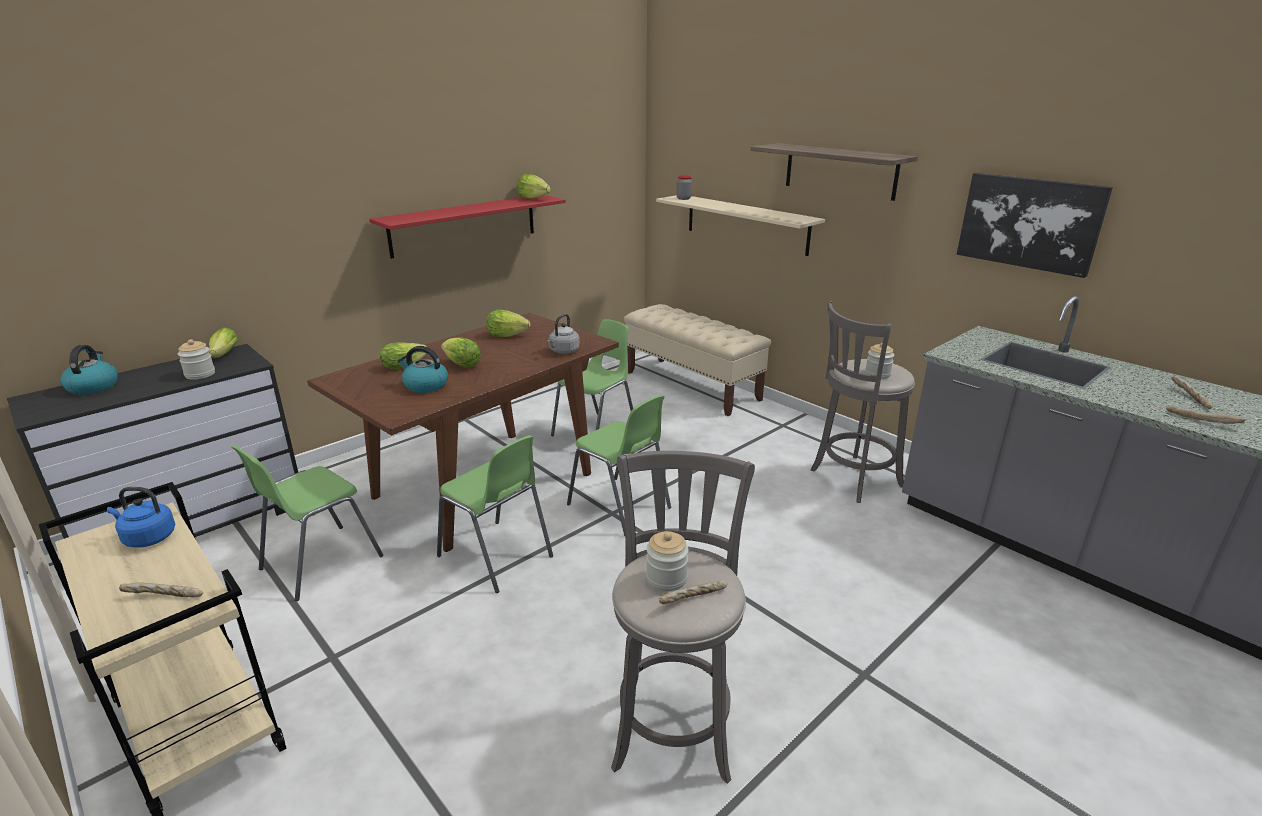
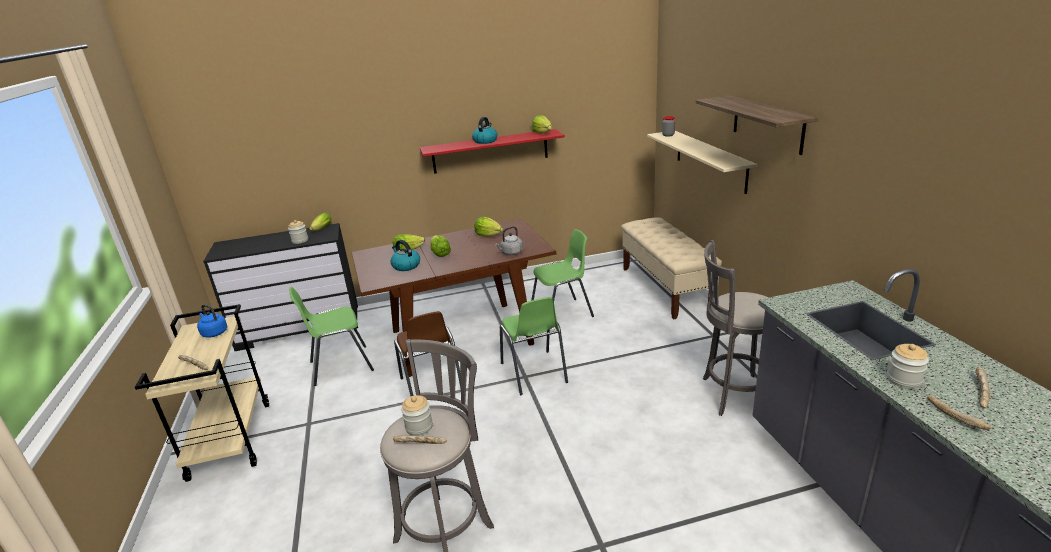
camera: 30 degrees right, 0 degrees up
(93, 387) = (250, 241): kettle -> kettle (485, 141)
(496, 557) = (432, 388): green chair -> brown chair
(877, 374) = (743, 309): jar -> jar (904, 380)
(1029, 222) = (896, 190): picture -> none

